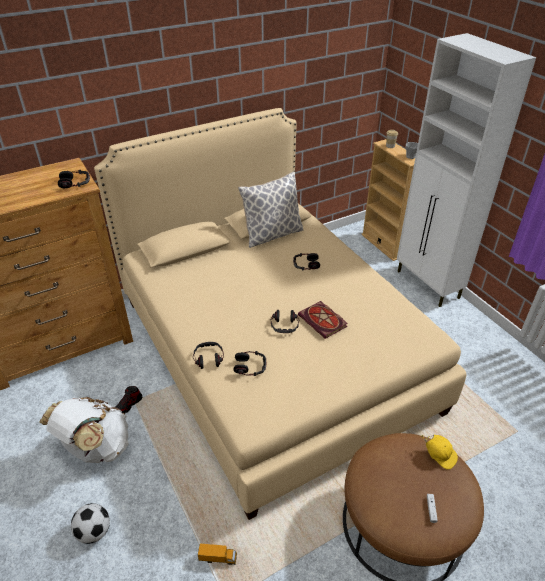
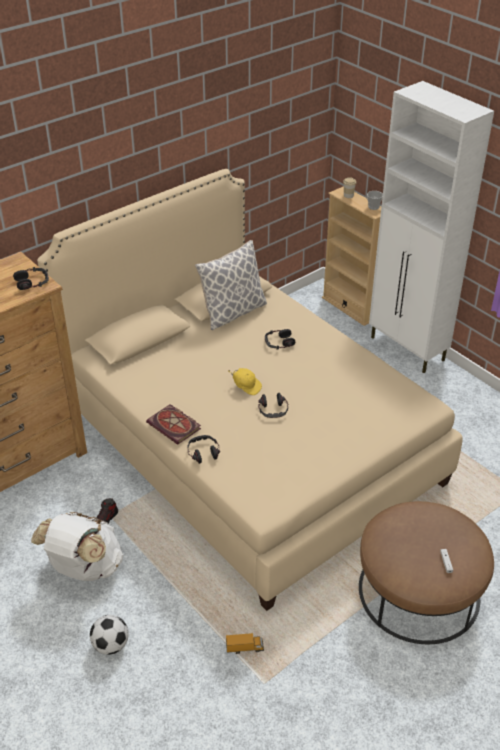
camera: 10 degrees left, 0 degrees up
(250, 366) = (249, 455): headphones -> none
(324, 321) = (312, 401): book -> book (175, 426)
(439, 455) = (446, 515): yellow cap -> yellow cap (246, 386)

